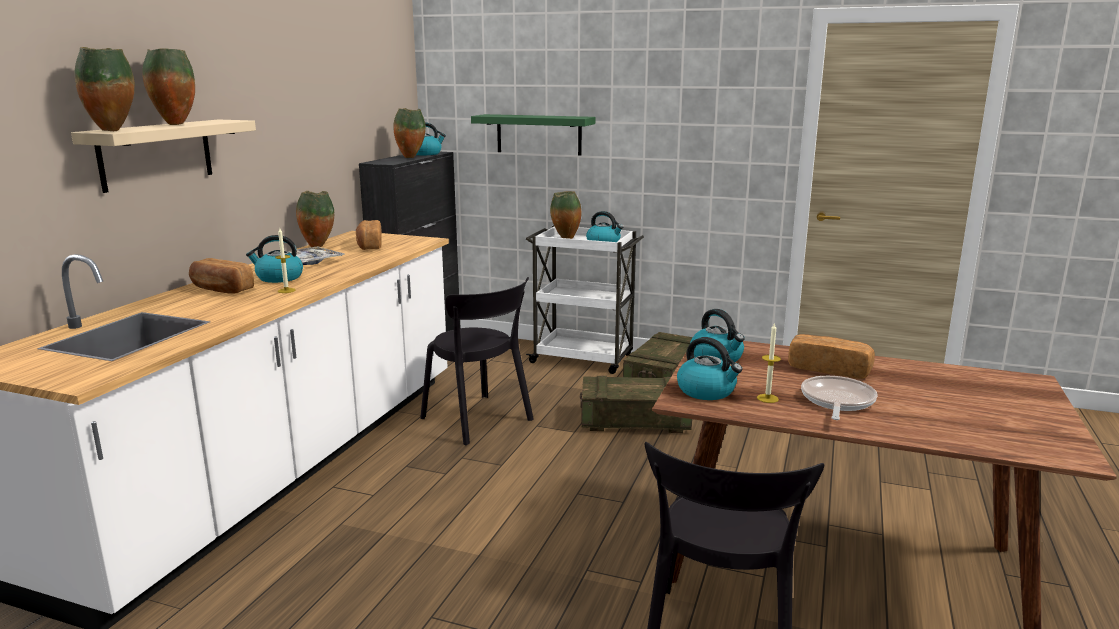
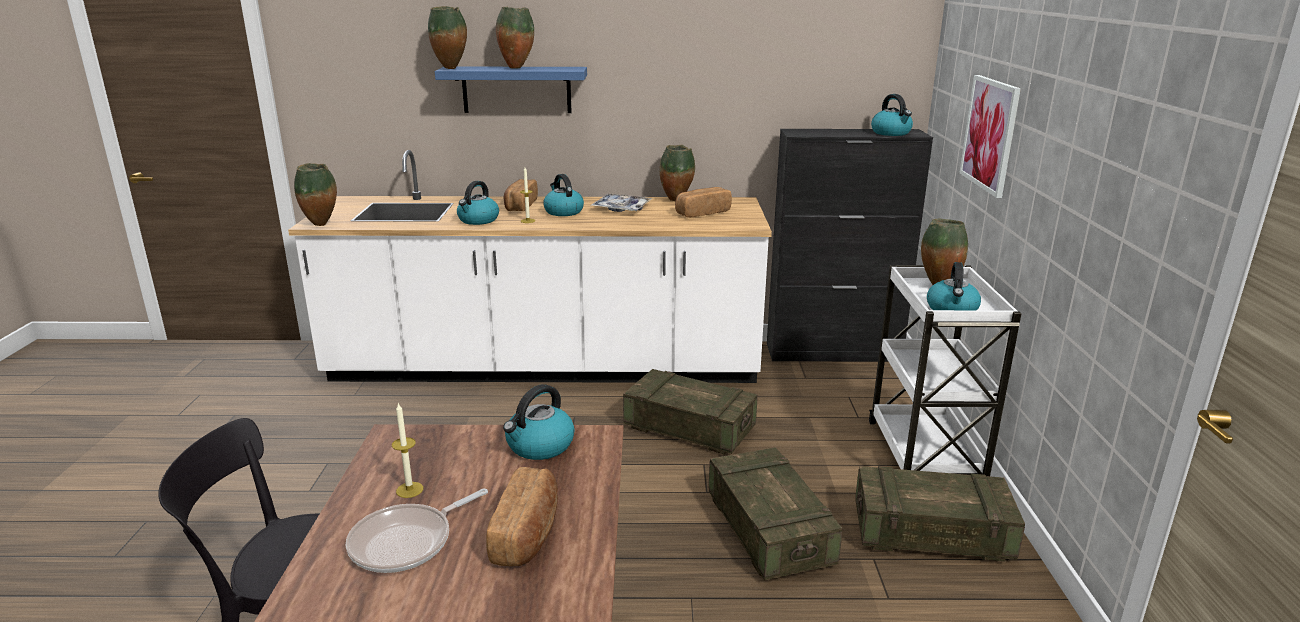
camera: 70 degrees right, 5 degrees up
(156, 154) = (516, 89): beige shelf -> blue shelf
(411, 157) = (848, 133): vase -> vase (322, 225)
(479, 421) = (689, 428): black chair -> crate
(539, 134) = (990, 134): green shelf -> picture
(707, 391) = (425, 449): kettle -> kettle (478, 220)
(836, 401) = (407, 542): frying pan -> frying pan turned 135 degrees clockwise

